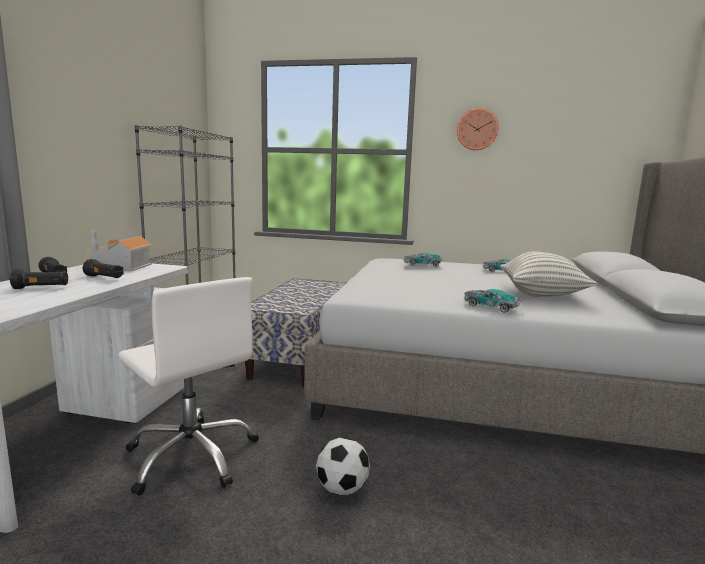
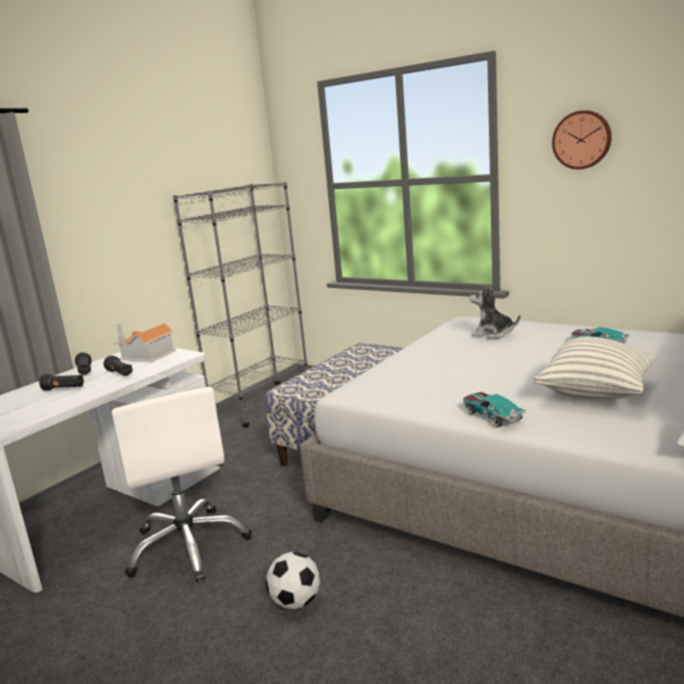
camera: 25 degrees right, 5 degrees up
(422, 264) = (492, 334): toy car -> plush toy

